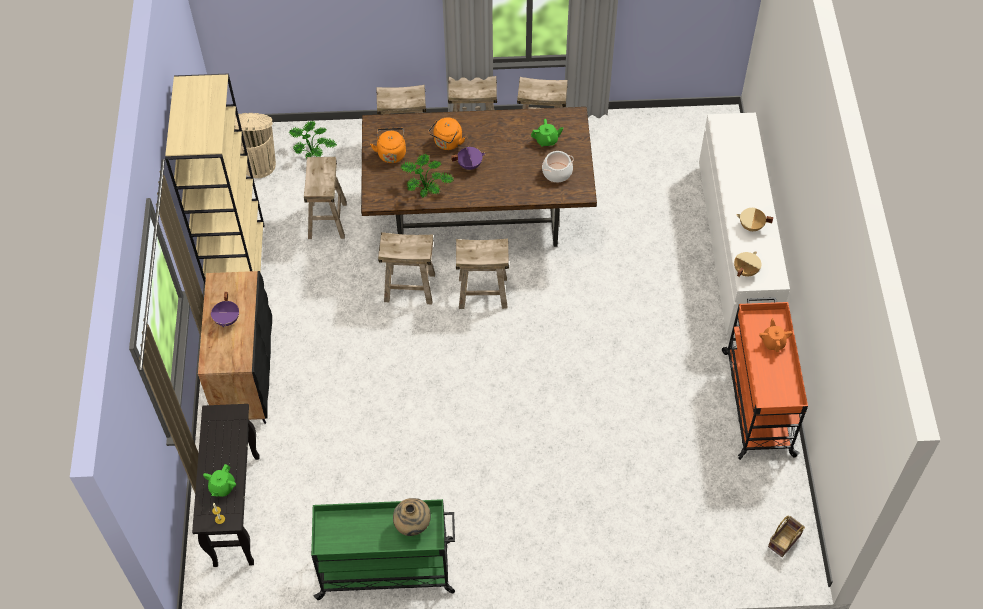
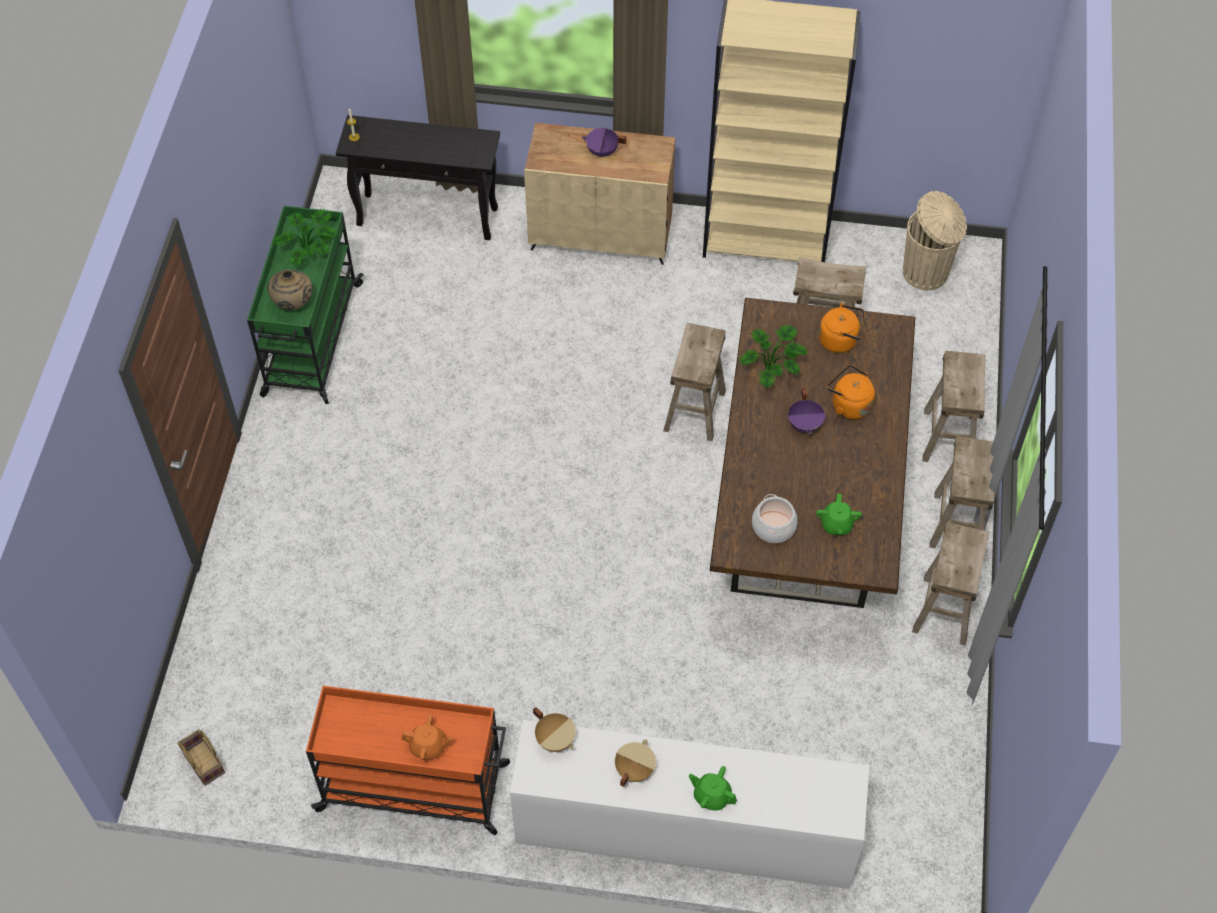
camera: 100 degrees right, 0 degrees up
(222, 487) = (391, 141): green teapot -> green teapot (711, 796)
(245, 375) = (601, 236): black cabinet -> beige cabinet
(313, 152) = (941, 332): potted plant -> potted plant (311, 253)
(482, 293) = (668, 489): beige stool -> none

